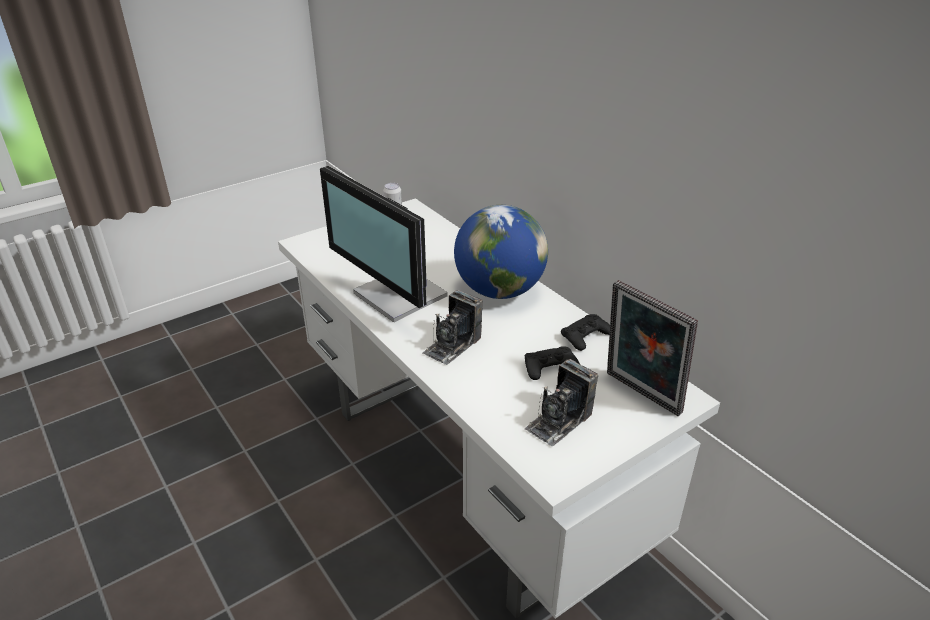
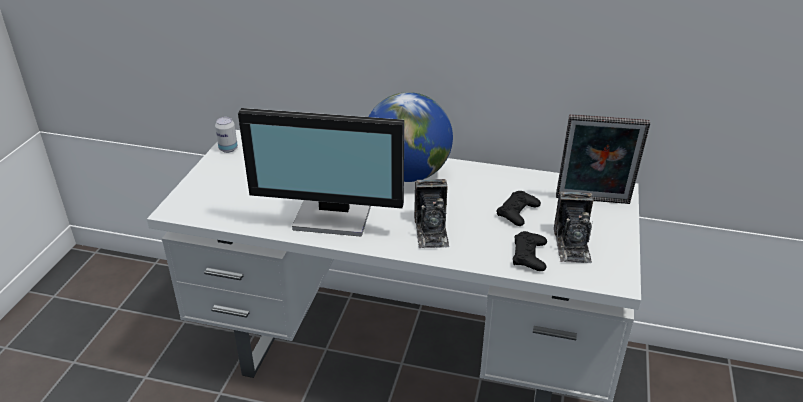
camera: 40 degrees left, 0 degrees up
(585, 336) = (510, 179): black game controller -> black game controller (529, 255)

